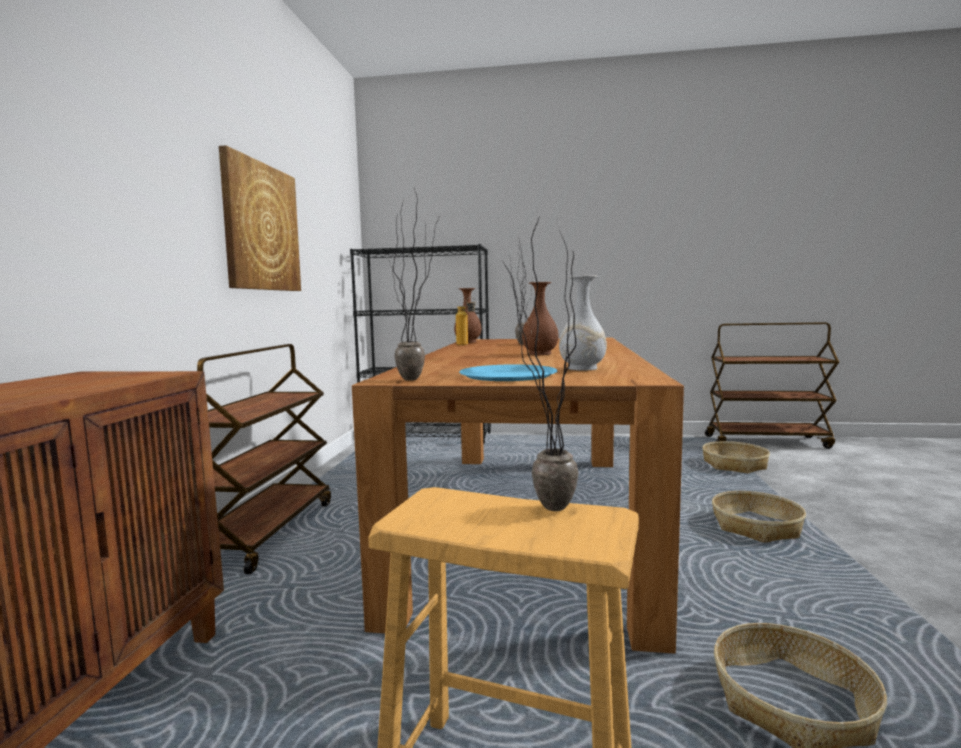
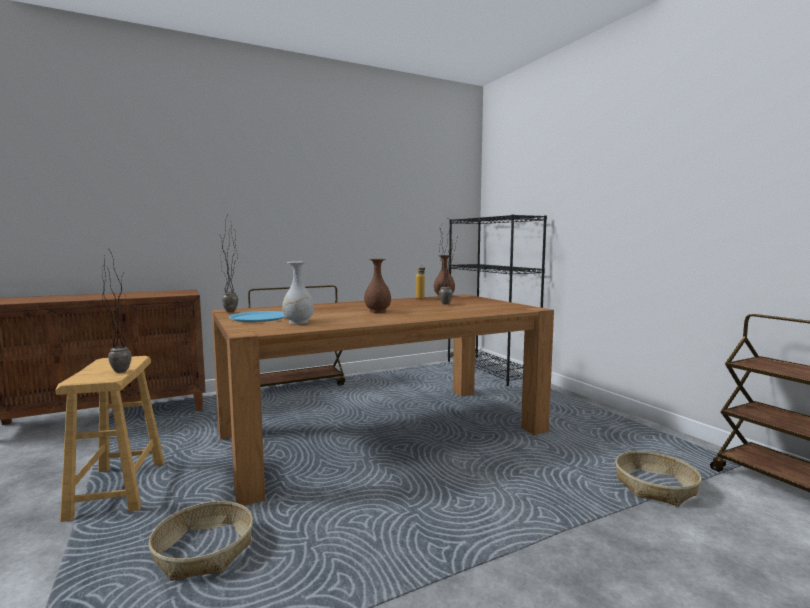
camera: 55 degrees right, 0 degrees up
(261, 227) = (341, 216): picture -> none
(755, 527) = (478, 516): basket -> none

